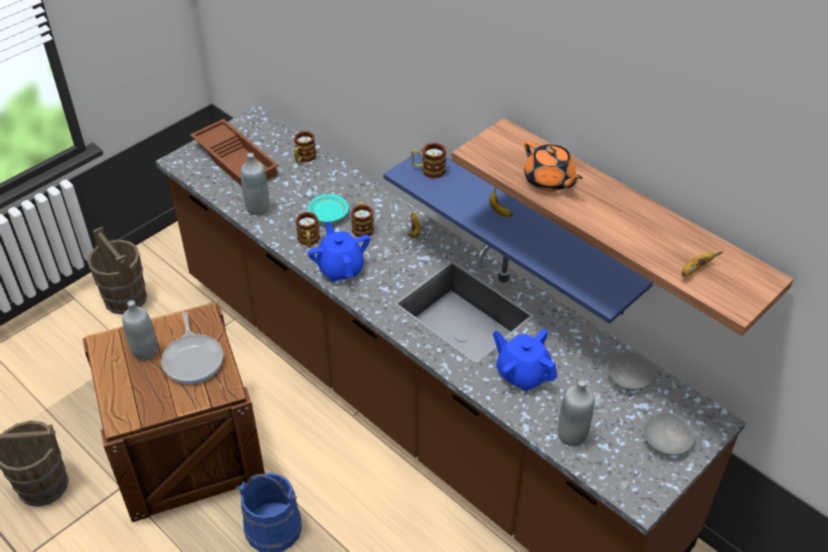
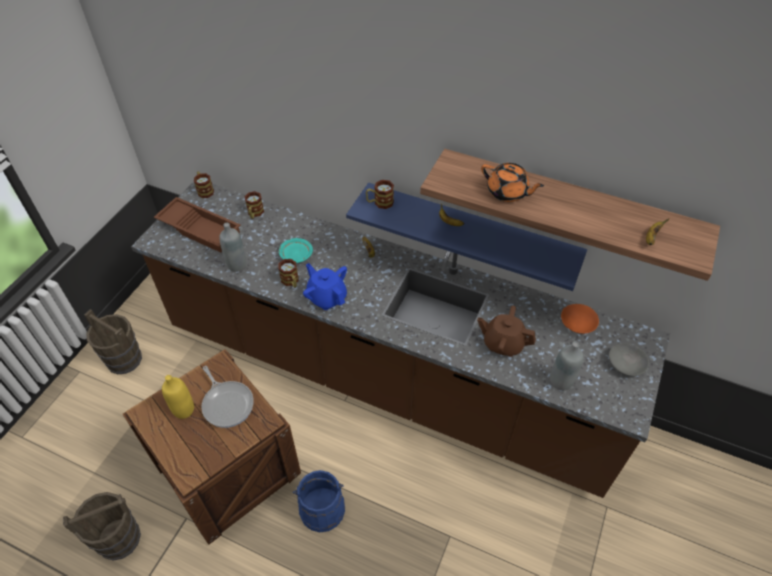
camera: 20 degrees left, 5 degrees up
(145, 352) = (184, 410): grey bottle -> yellow bottle
(362, 227) = (327, 258): mug -> mug (204, 190)
(522, 373) = (503, 343): blue teapot -> brown teapot
(628, 377) = (577, 323): grey bowl -> orange bowl

